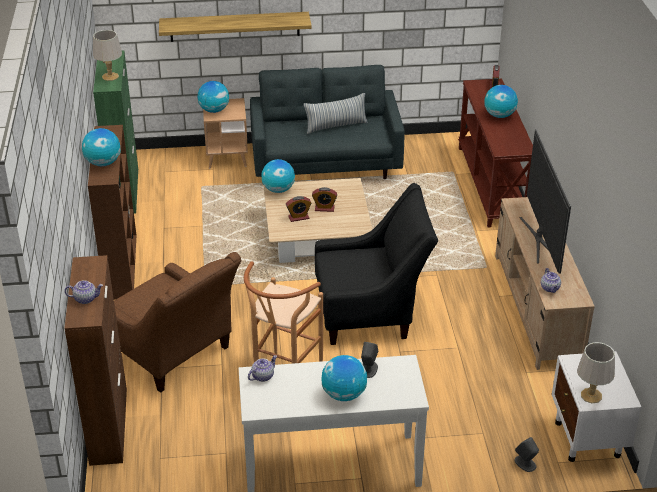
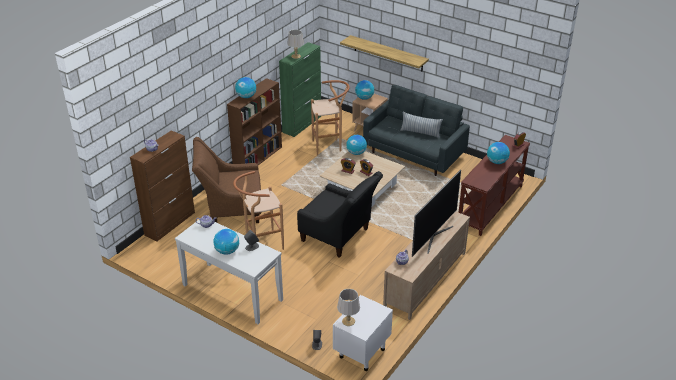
camera: 40 degrees right, 0 degrees up
(175, 356) = (230, 209): brown armchair -> brown armchair turned 90 degrees clockwise
(204, 203) = (330, 146): none -> brown stool

